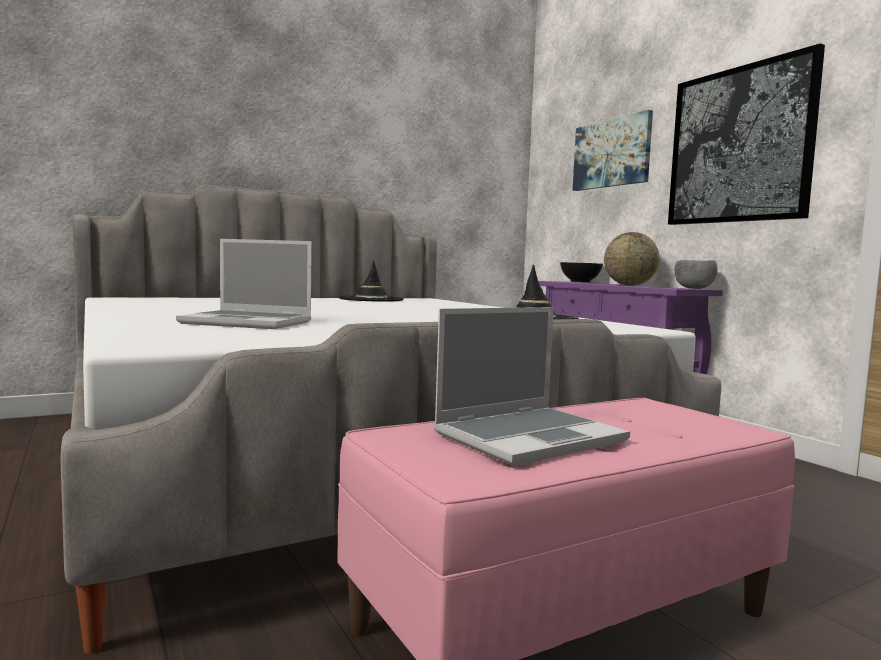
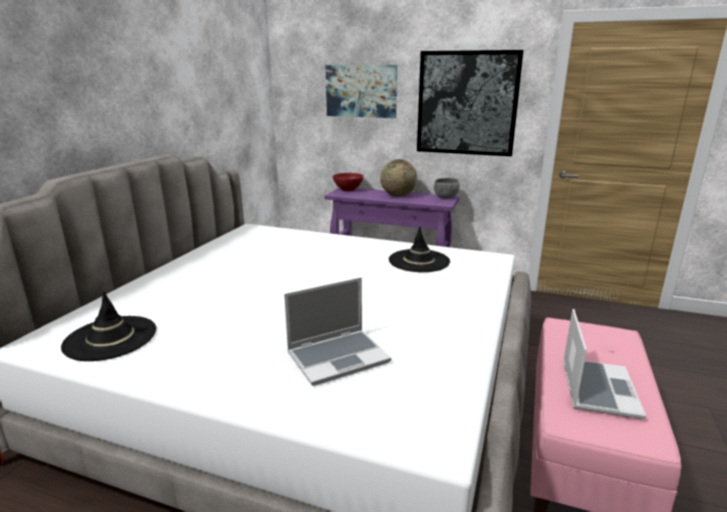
camera: 40 degrees left, 15 degrees up
(371, 299) = (228, 248): black hat -> black hat (110, 338)
(580, 281) = (348, 189): black bowl -> red bowl

